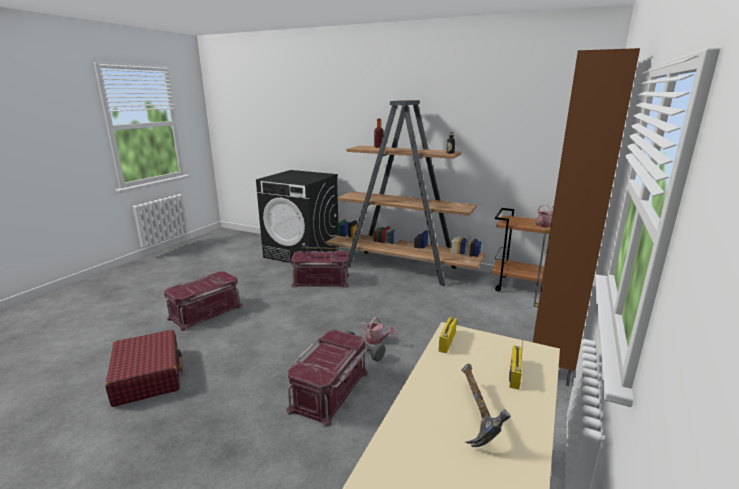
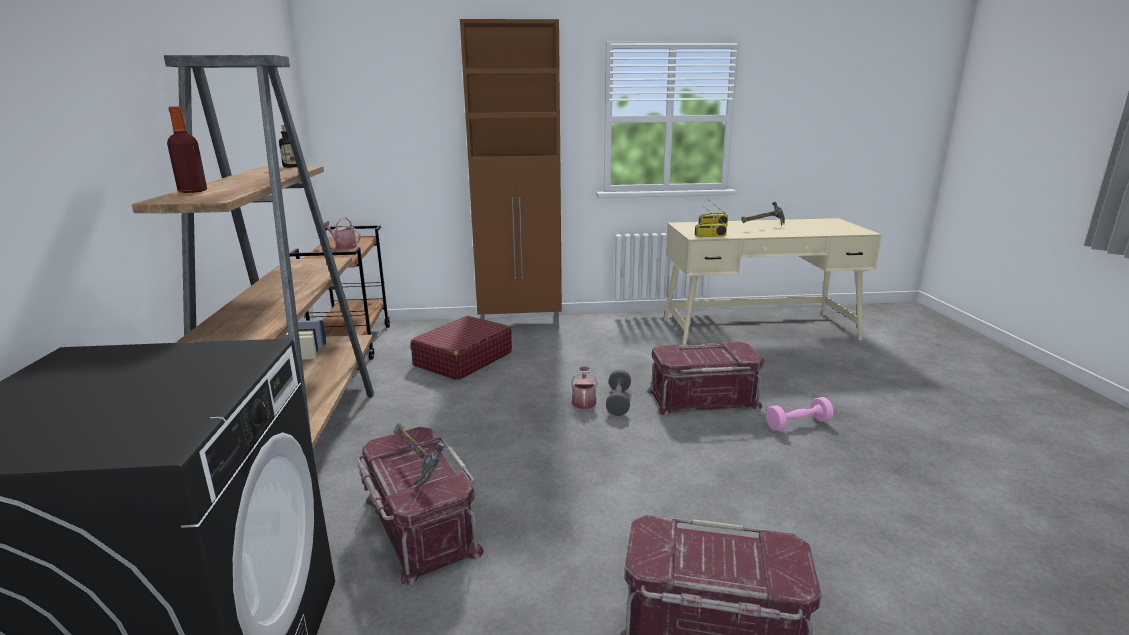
camera: 120 degrees left, 0 degrees up
(148, 376) = (900, 541): red suitcase -> red suitcase (463, 359)
(249, 416) = (797, 424): none -> pink dumbbell

